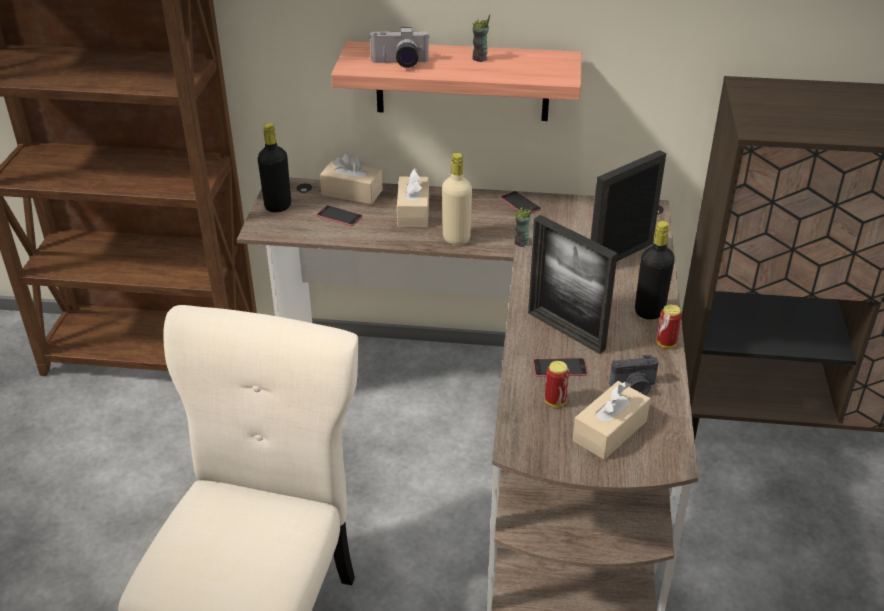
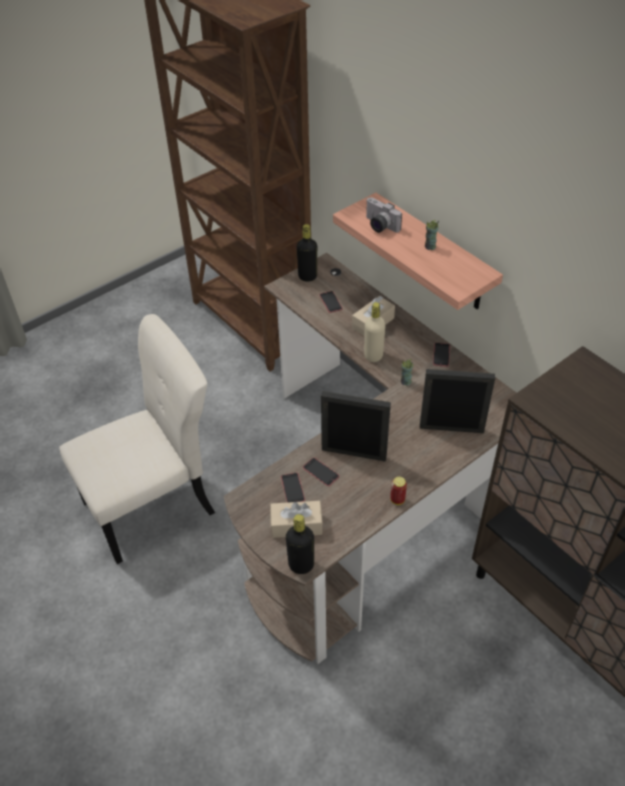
camera: 45 degrees right, 10 degrees up
(352, 192) = (356, 290): beige tissue box -> none
(555, 401) = (292, 488): can -> phone
(566, 331) = (354, 453): picture frame -> picture frame turned 105 degrees clockwise
(634, 387) = (342, 512): camera -> none
(649, 311) = (416, 474): black bottle -> black bottle (301, 565)

